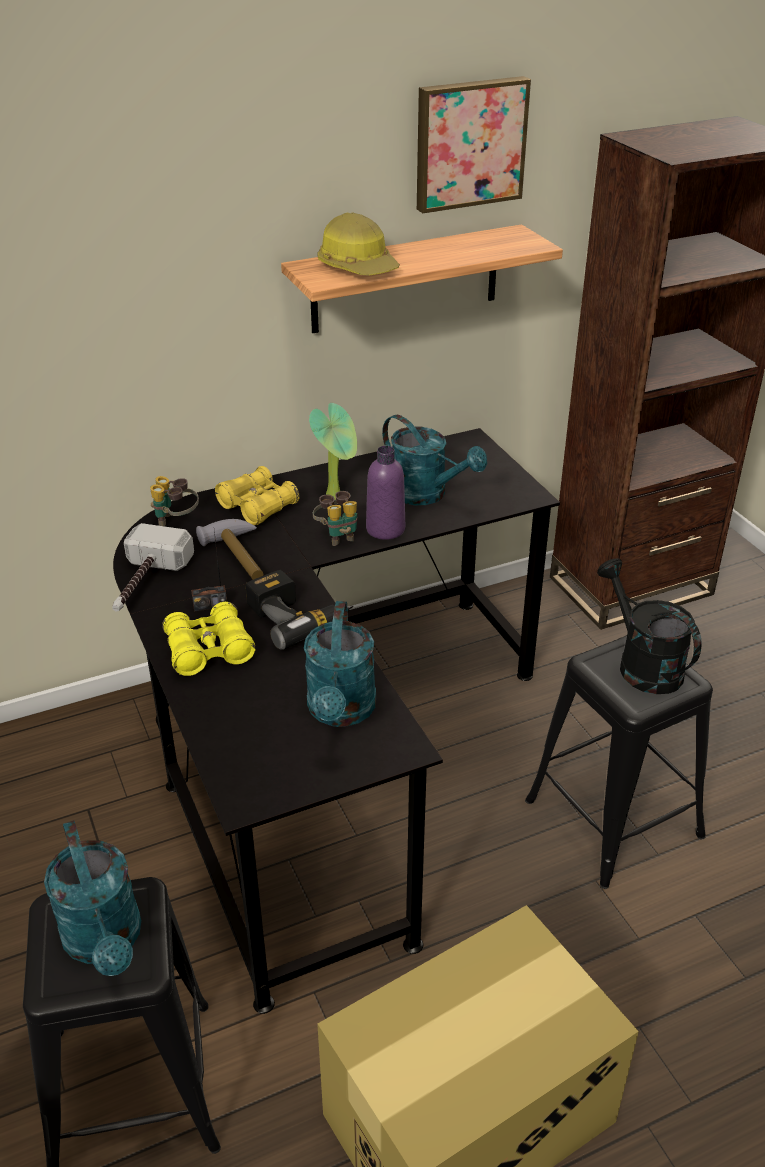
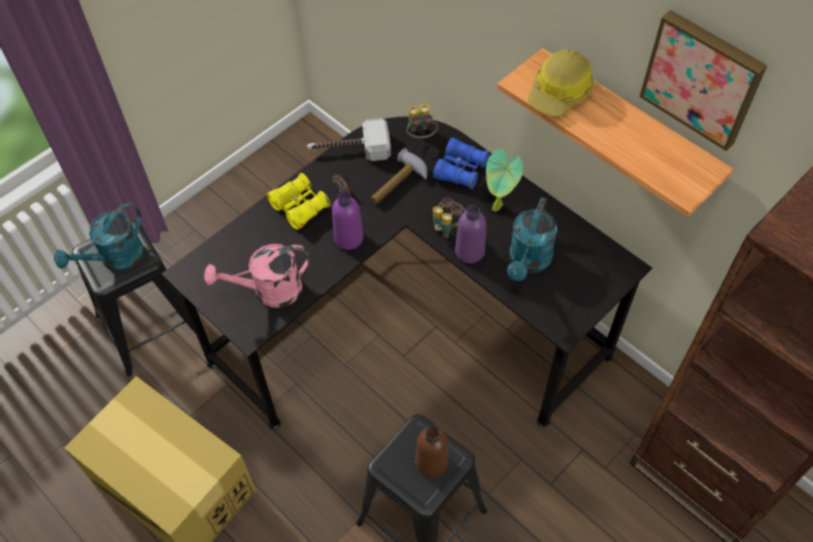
camera: 70 degrees right, 20 degrees up
(258, 506) = (460, 170): yellow binoculars -> blue binoculars
(298, 617) = (348, 238): power drill -> purple bottle
(340, 712) = (269, 292): turquoise watering can -> pink watering can
(642, 664) = (431, 462): black watering can -> brown bottle

